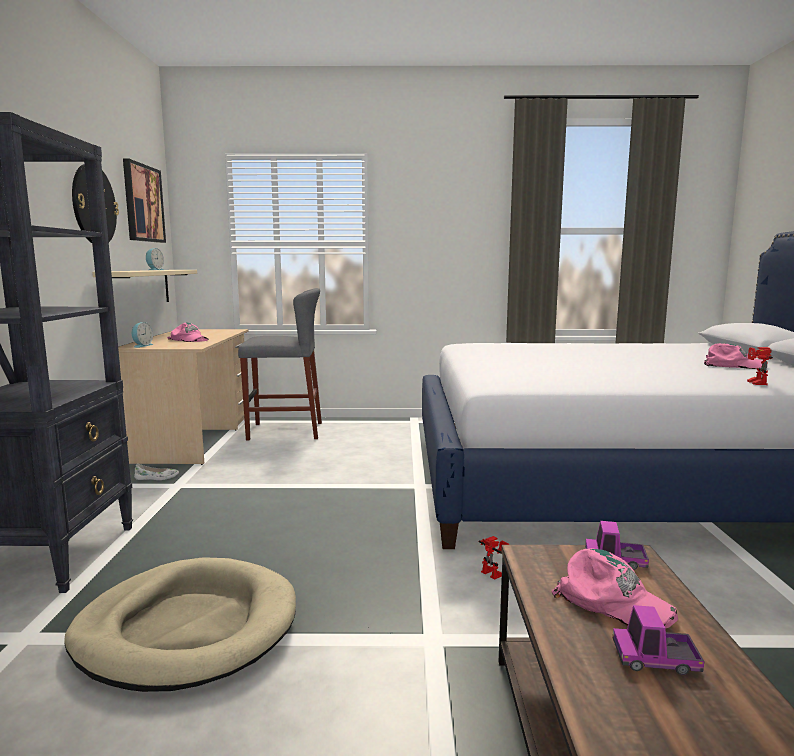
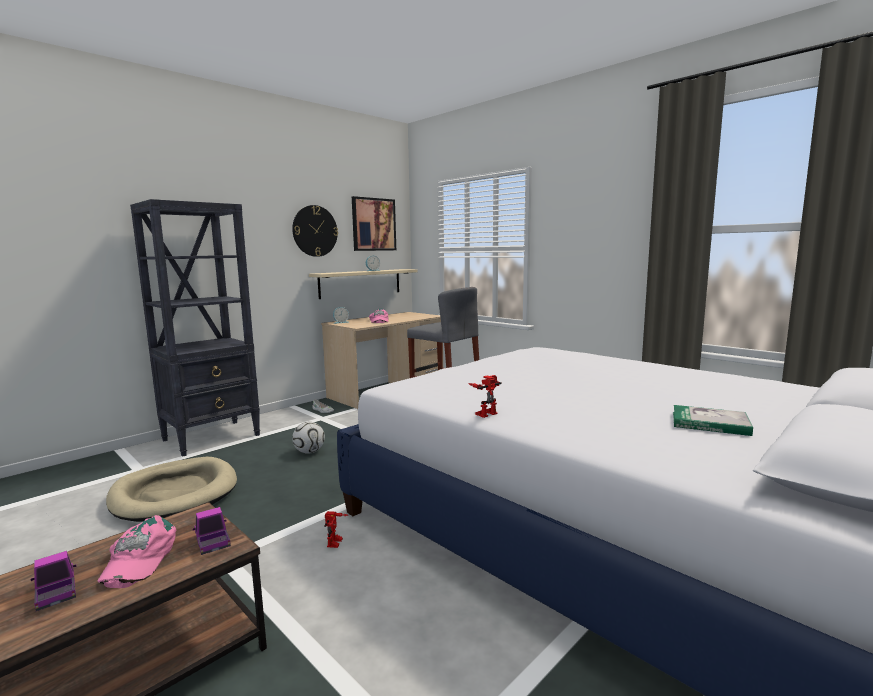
camera: 45 degrees right, 0 degrees up
(258, 520) = (309, 452): none -> football
(732, 365) = (710, 423): pink cap -> book
(753, 382) = (614, 446): toy robot -> toy robot (485, 413)

